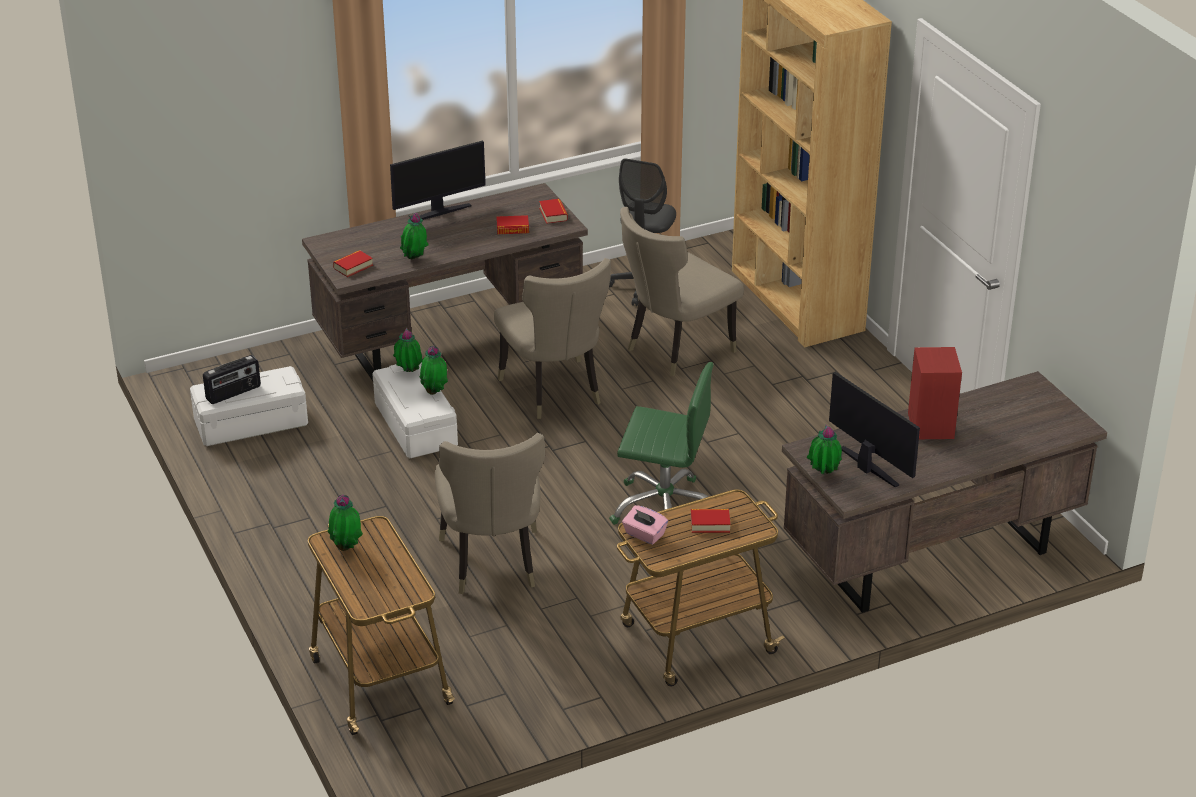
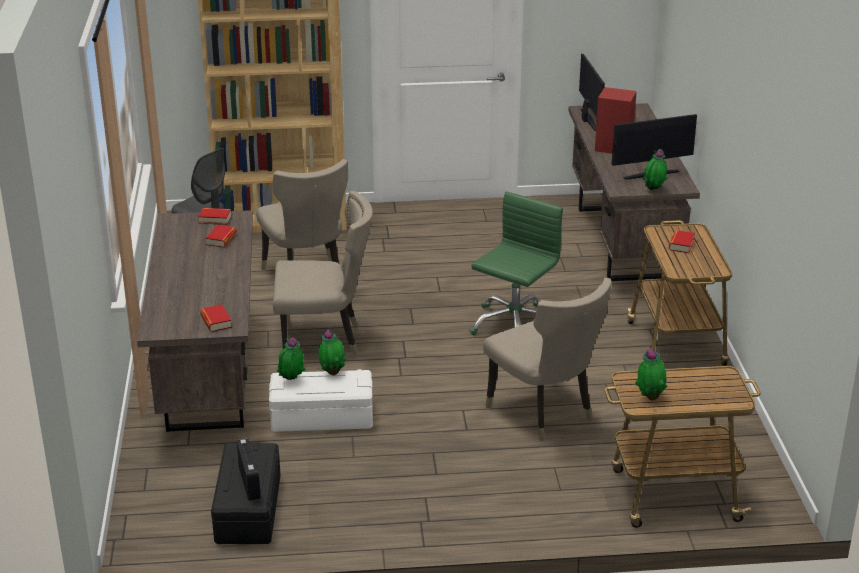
camera: 70 degrees left, 5 degrees down
(251, 422) = (247, 509): white storage box -> black storage box
(414, 259) = (231, 290): potted plant -> none
(439, 212) = (159, 267): monitor -> monitor (587, 120)
(492, 564) = (544, 414): beige chair -> beige chair turned 45 degrees clockwise
(644, 535) = (686, 269): pink tissue box -> none

